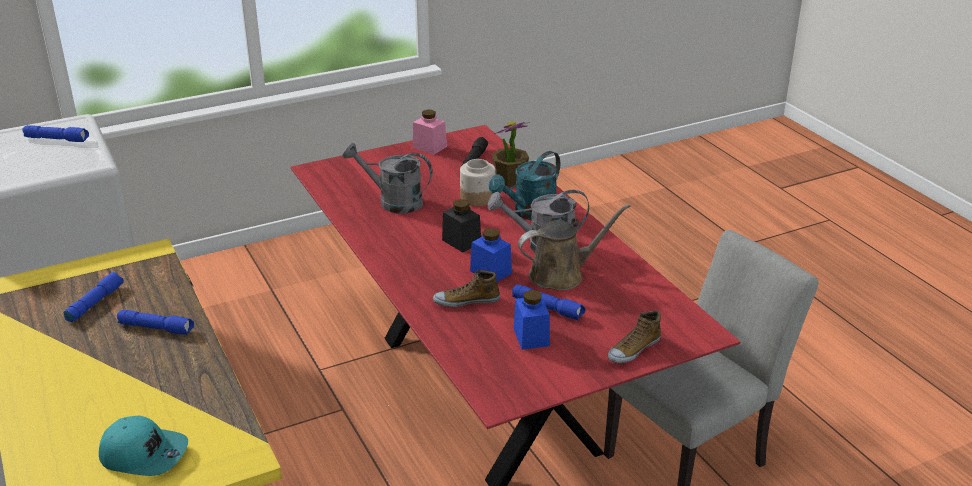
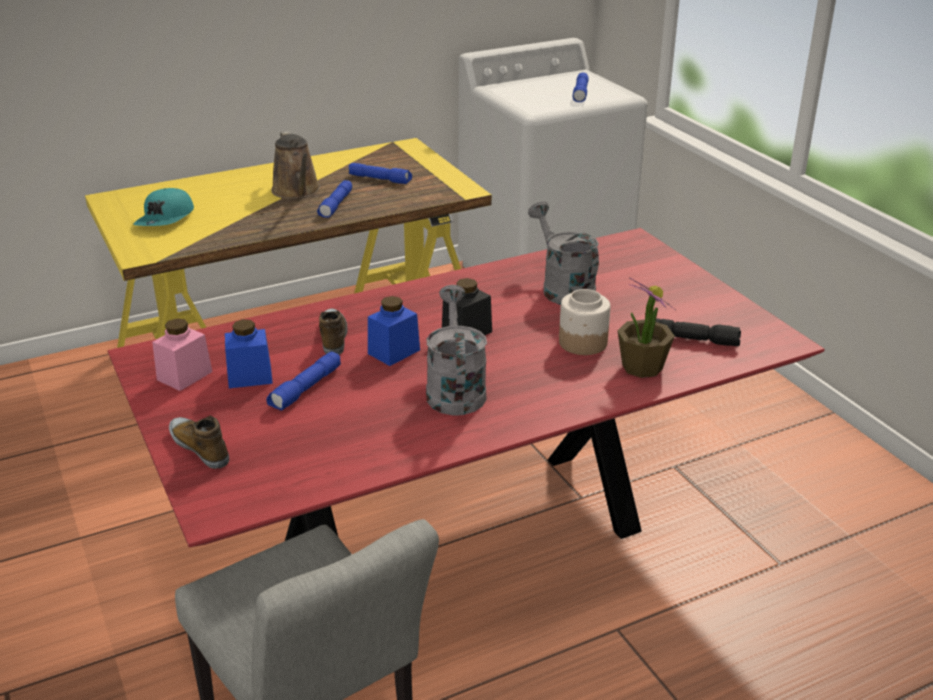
camera: 90 degrees right, 0 degrees up
(393, 202) = (563, 288): grey watering can -> grey watering can turned 45 degrees counterclockwise
(429, 147) = (725, 307): pink jar -> pink jar (184, 376)
(529, 213) = (544, 381): turquoise watering can -> none
(561, 275) = (381, 401): brown watering can -> brown watering can (297, 191)

